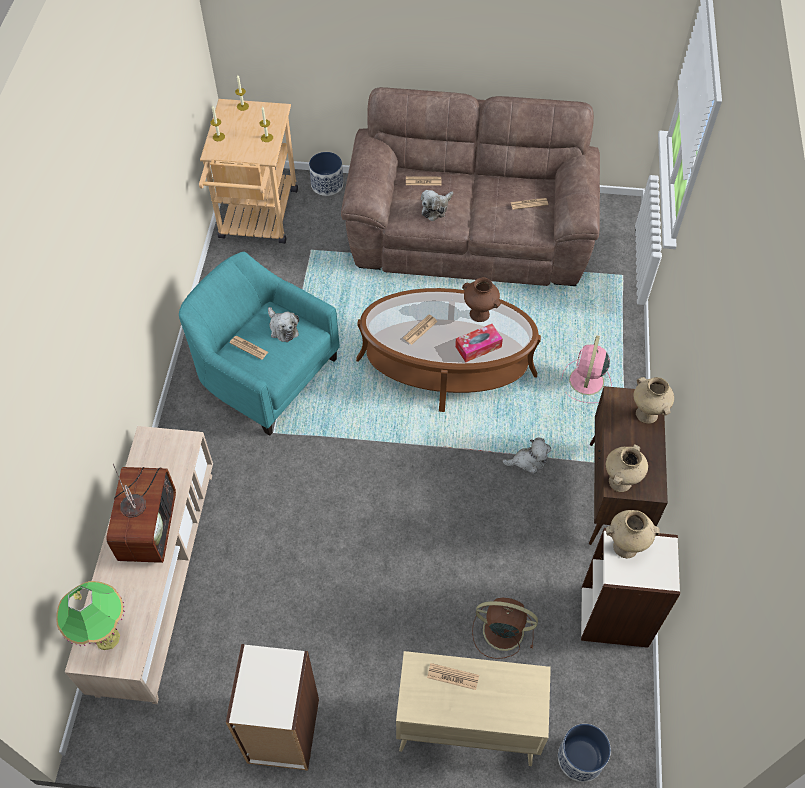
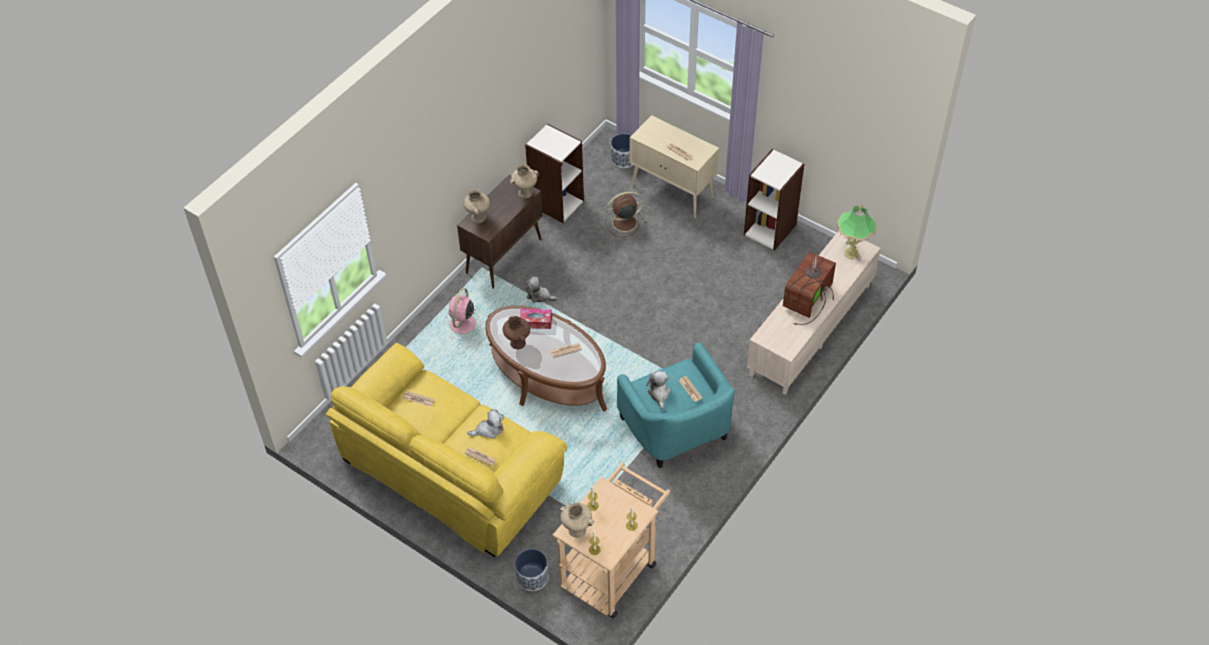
camera: 150 degrees left, 5 degrees down
(469, 232) = (449, 473): brown sofa -> yellow sofa
(501, 630) = (623, 223): brown fan -> brown fan turned 120 degrees clockwise
(586, 382) = (462, 325): pink fan -> pink fan turned 150 degrees clockwise
(626, 546) = (555, 150): beige vase -> beige vase (576, 530)

